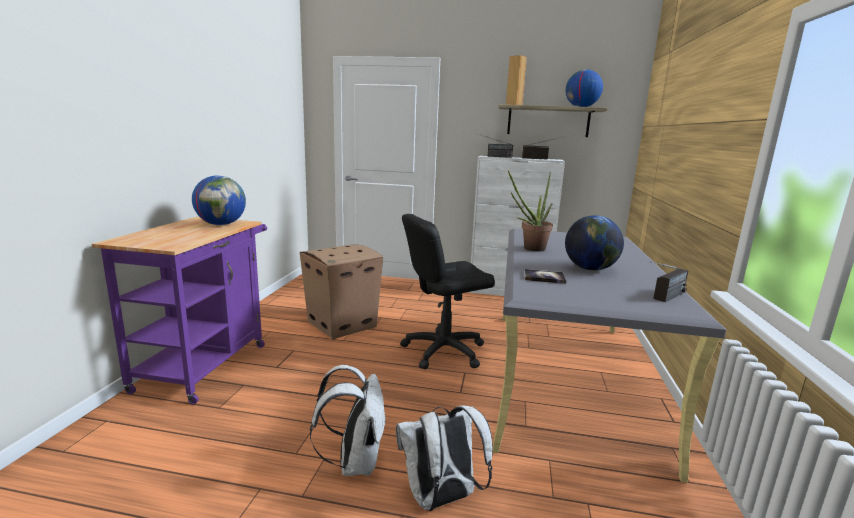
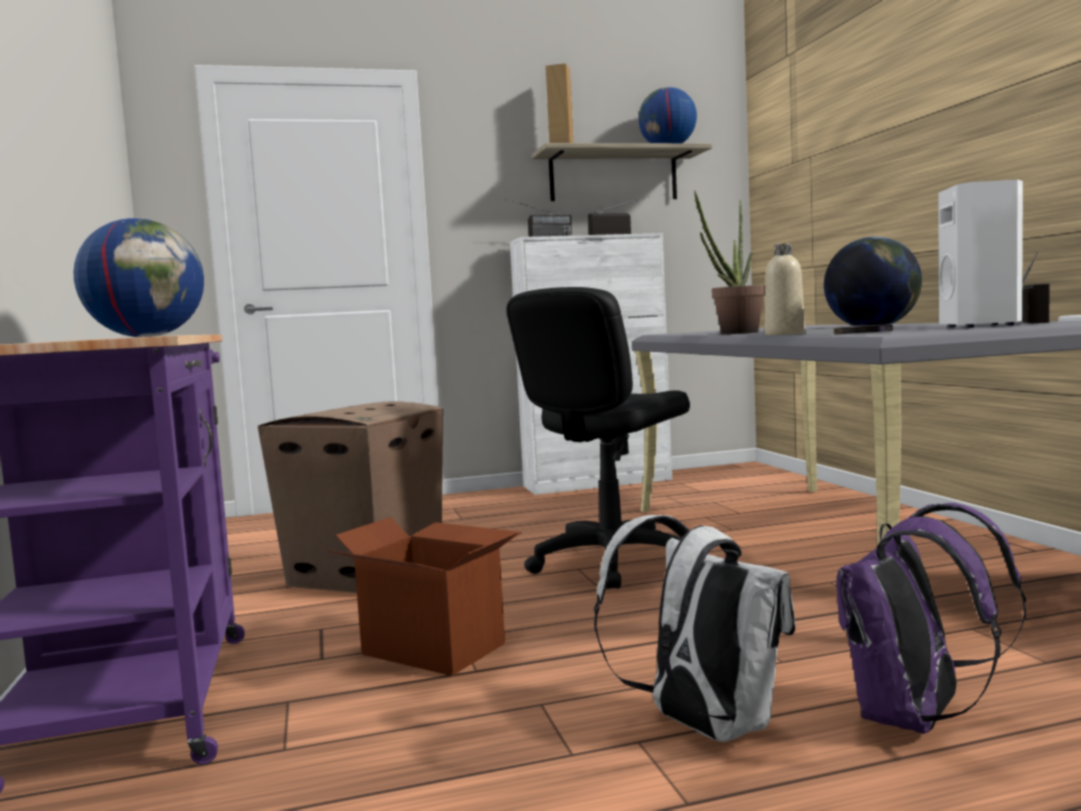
camera: 25 degrees left, 10 degrees down
(317, 377) = (434, 648): none -> cardboard box
(441, 499) = (914, 719): white backpack -> purple backpack
(525, 265) = (784, 334): none -> beige bottle
(621, 293) = (981, 326): none -> white speaker

